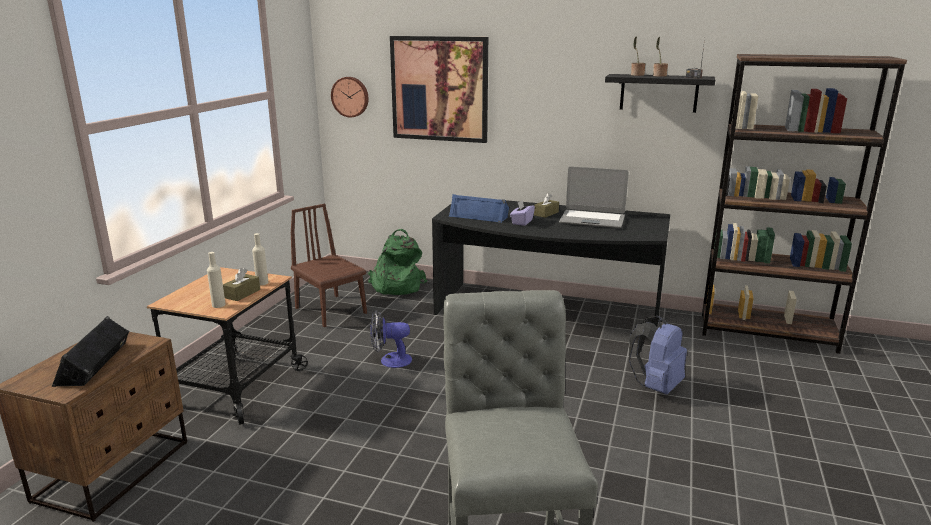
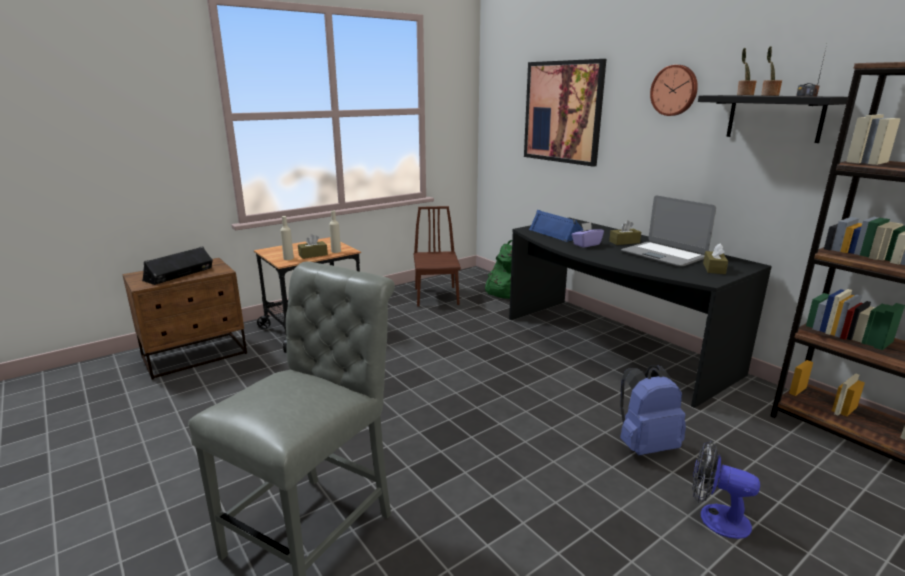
camera: 35 degrees right, 0 degrees up
(350, 96) = (499, 119): wall clock -> wall clock (674, 90)
(390, 360) = (432, 343): fan -> fan (715, 518)
(641, 224) = (714, 268): none -> brown tissue box

